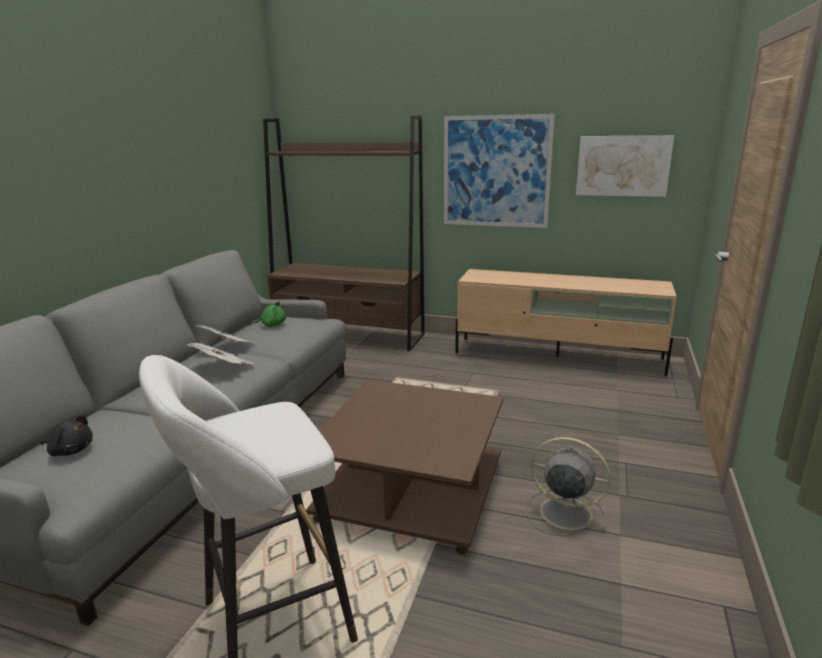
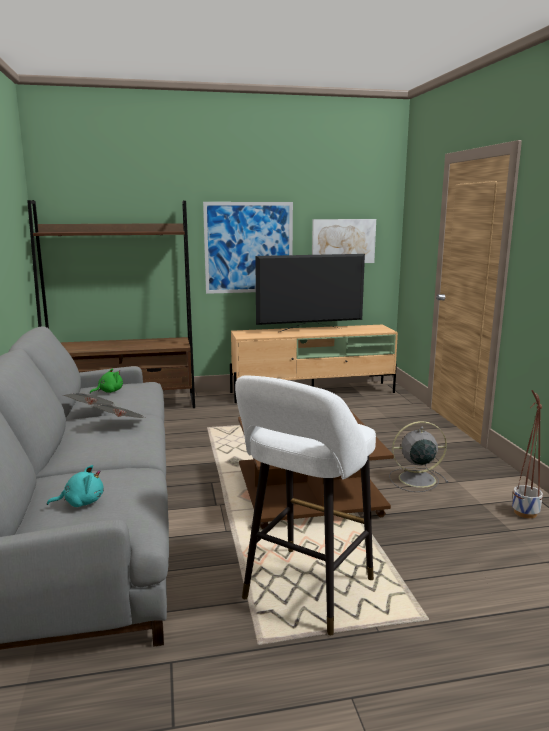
camera: 30 degrees left, 5 degrees down
(70, 450) = (81, 502): black plush toy -> turquoise plush toy
(559, 279) = (309, 330): none -> television
(677, 625) = (525, 513): none -> planter

